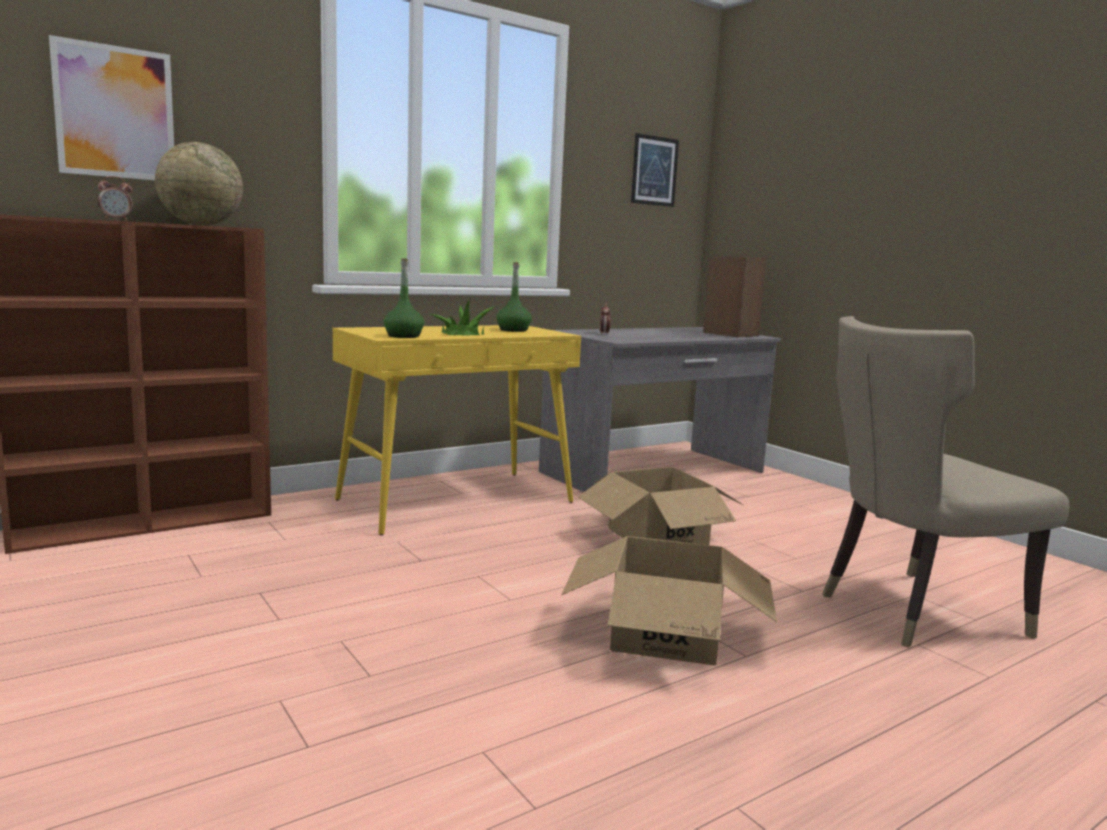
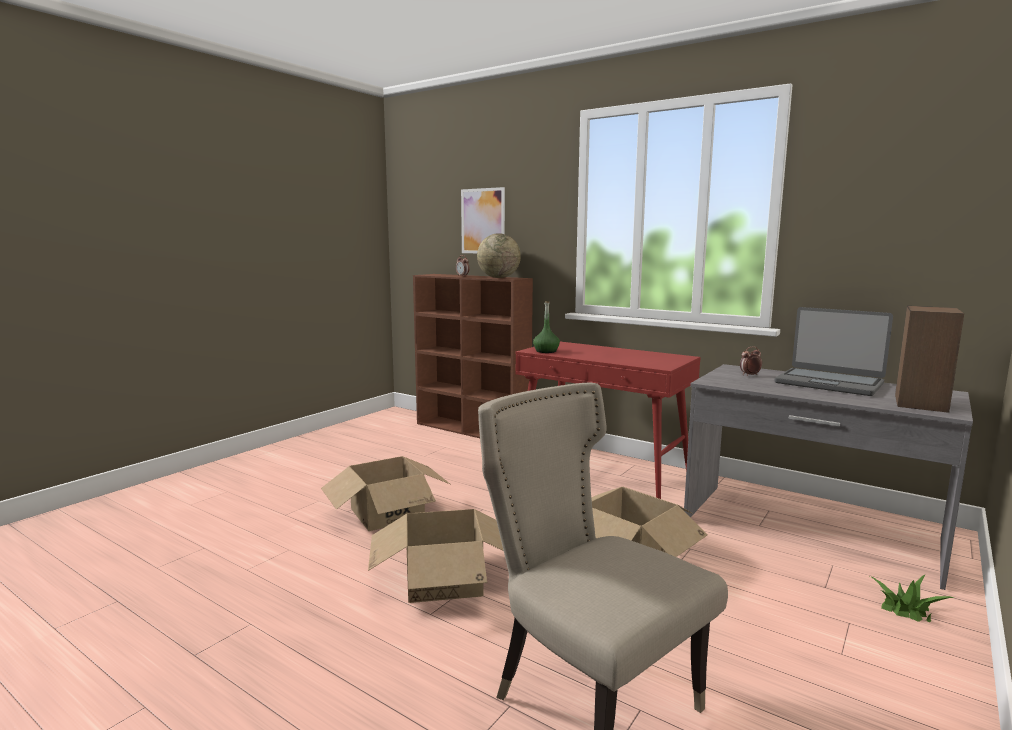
camera: 70 degrees right, 0 degrees up
(418, 641) = (388, 513): none -> cardboard box
(457, 500) = (602, 477): yellow console table -> red console table
(462, 333) = (594, 355): potted plant -> potted plant (906, 609)
(513, 330) = (648, 359): green bottle -> none
(653, 331) = (829, 383): none -> laptop
(654, 171) = (920, 205): picture -> none

